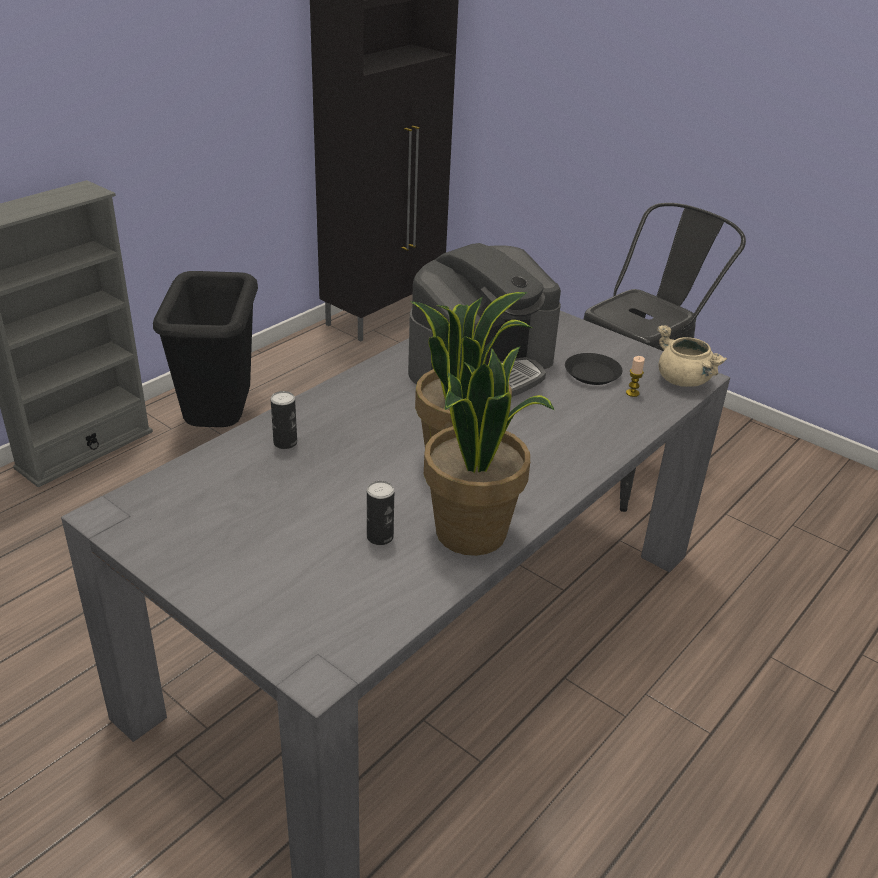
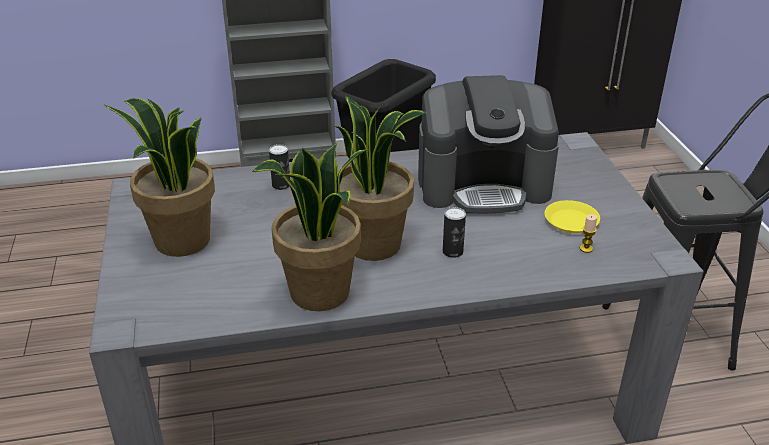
camera: 40 degrees right, 0 degrees up
(254, 548) = (181, 241): none -> potted plant
(380, 537) = (259, 268): can -> can (452, 252)
(592, 373) = (571, 221): black plate -> yellow plate
(684, 380) = (650, 257): beige cooking pot -> none

